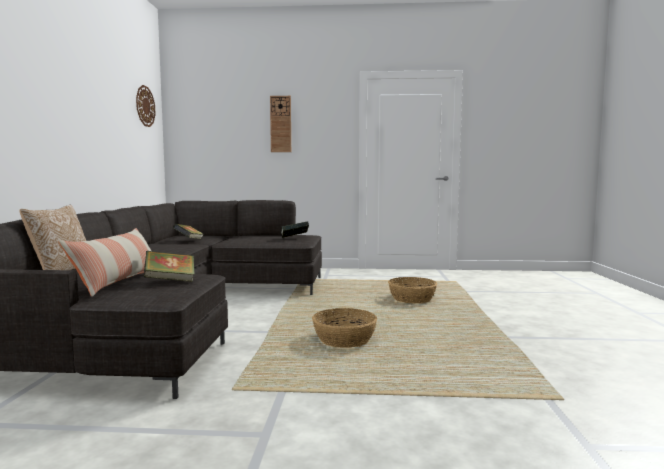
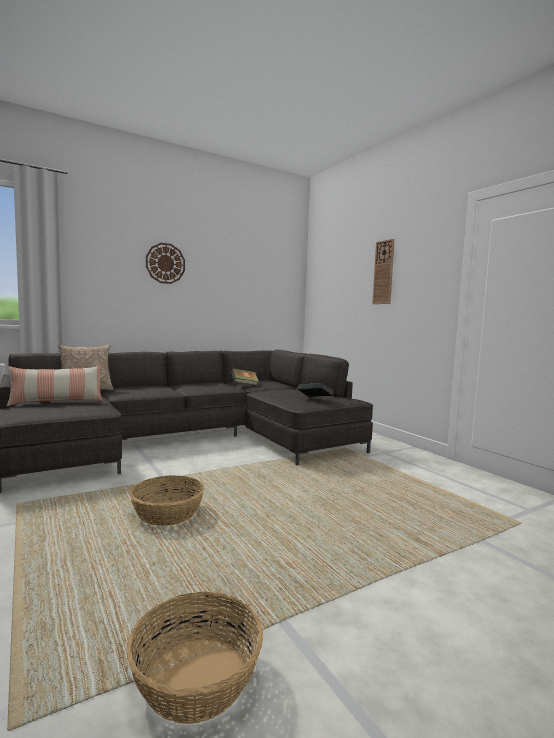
camera: 55 degrees right, 0 degrees up
(145, 106) = (277, 266): wall clock -> wall clock (165, 263)
(170, 281) = (64, 408): book -> none
(412, 299) = (367, 514): basket -> basket (196, 678)

